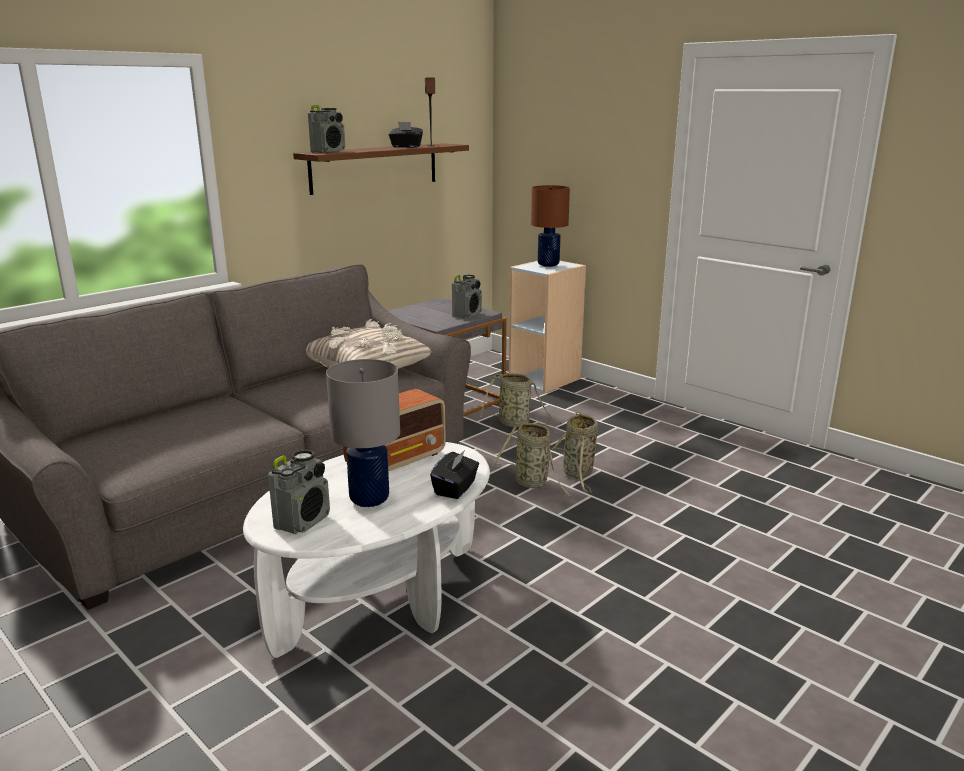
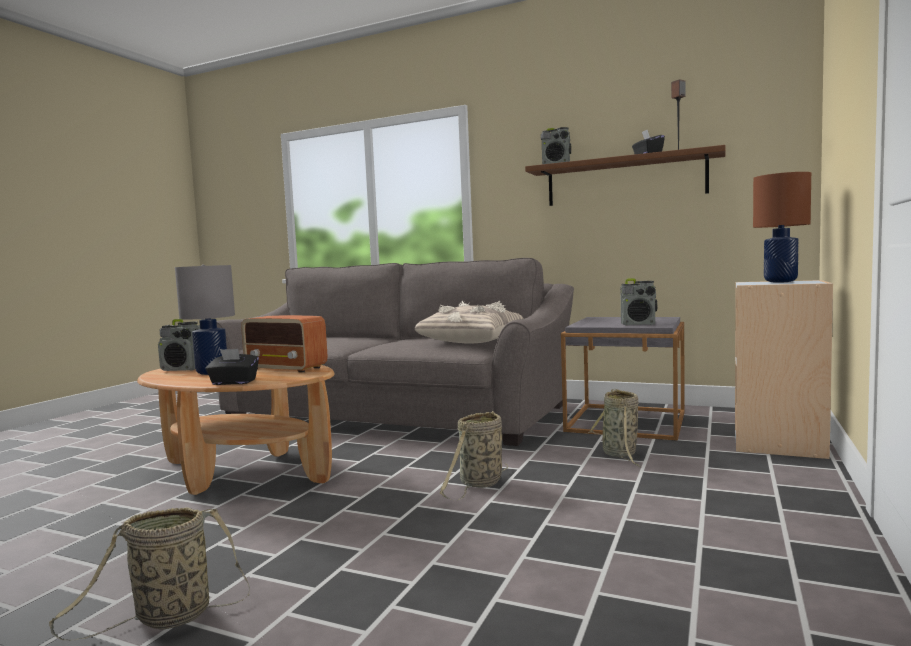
camera: 70 degrees right, 15 degrees down
(380, 598) = (243, 472): white coffee table -> brown coffee table
(578, 474) = (527, 499): basket -> basket (168, 618)

